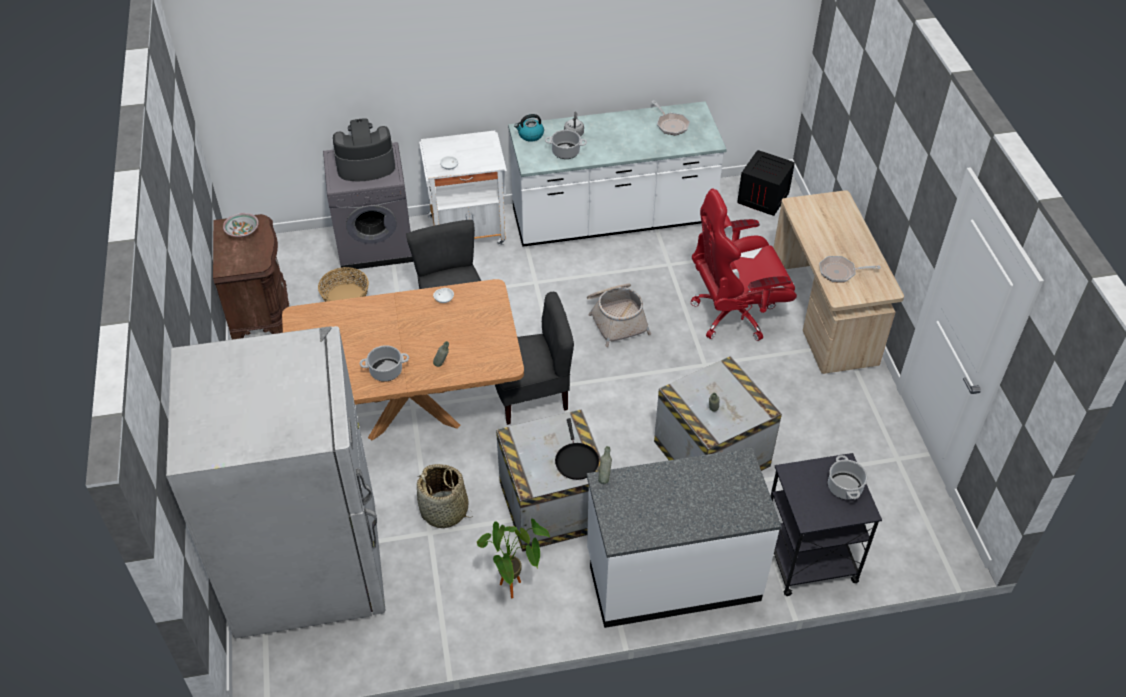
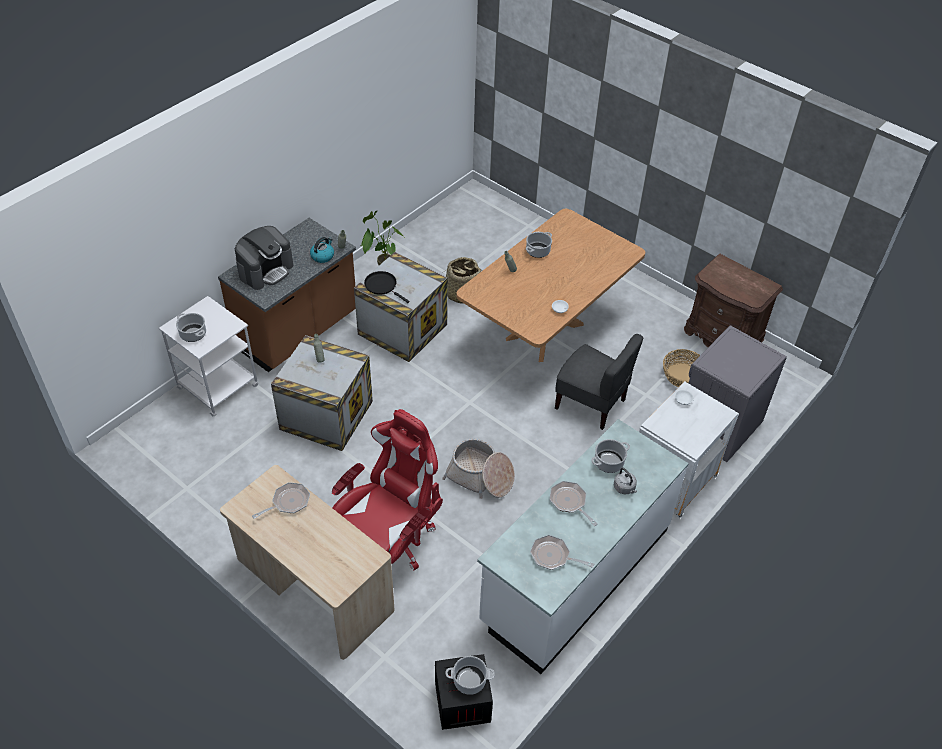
camera: 140 degrees right, 0 degrees up
(243, 232) = (751, 288): bowl -> none
(307, 566) = (502, 234): white fridge -> none
(365, 165) = (739, 361): coffee machine -> coffee machine (266, 270)
(530, 135) = (656, 462): kettle -> kettle (322, 256)
(531, 395) = (482, 384): grey chair -> none
(624, 145) = (569, 502): none -> frying pan
(672, 575) = (298, 332): white counter -> brown counter
(764, 164) = (469, 681): none -> cooking pot
(807, 557) = (218, 385): black cart -> white cart

